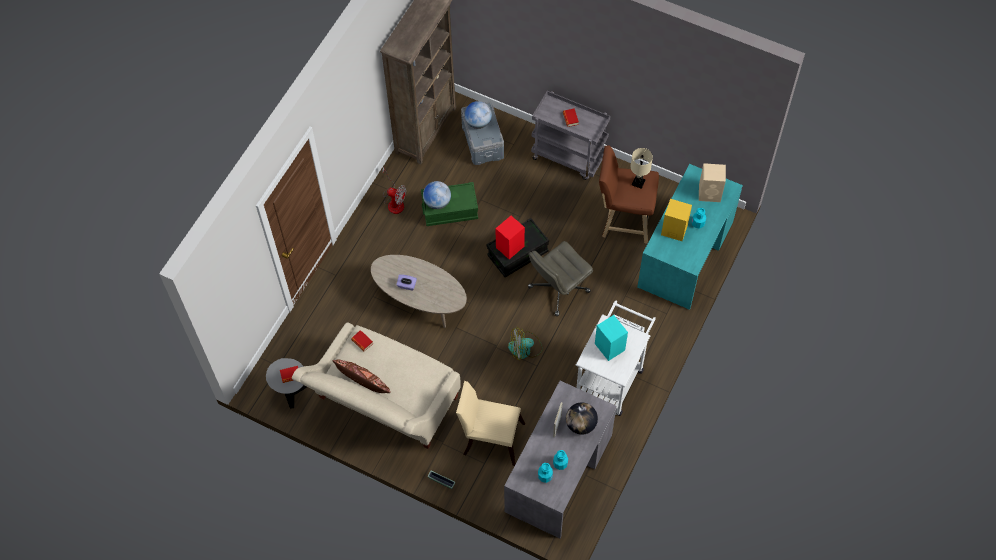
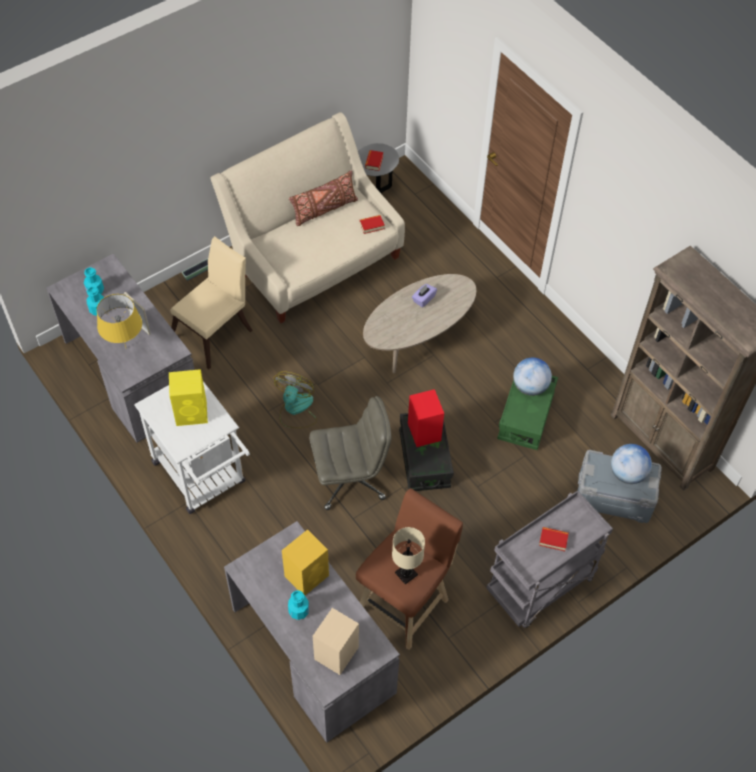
camera: 115 degrees right, 5 degrees down
(394, 201) = (568, 367): fan -> none
(558, 289) = (350, 478): grey office chair -> grey office chair turned 90 degrees clockwise
(581, 424) = (126, 348): globe -> yellow table lamp
(609, 346) = (192, 412): turquoise speaker -> yellow speaker
(686, 255) = (311, 650): turquoise desk -> grey desk

